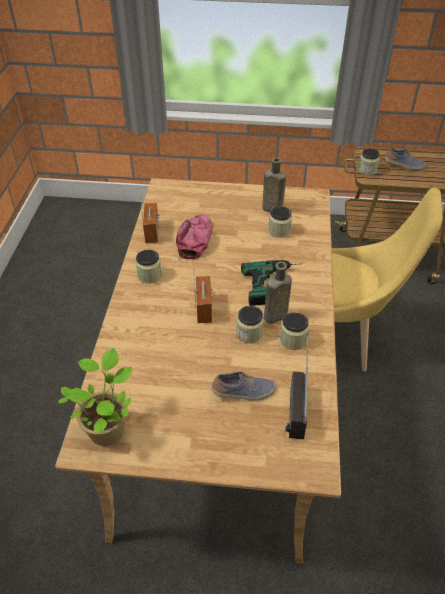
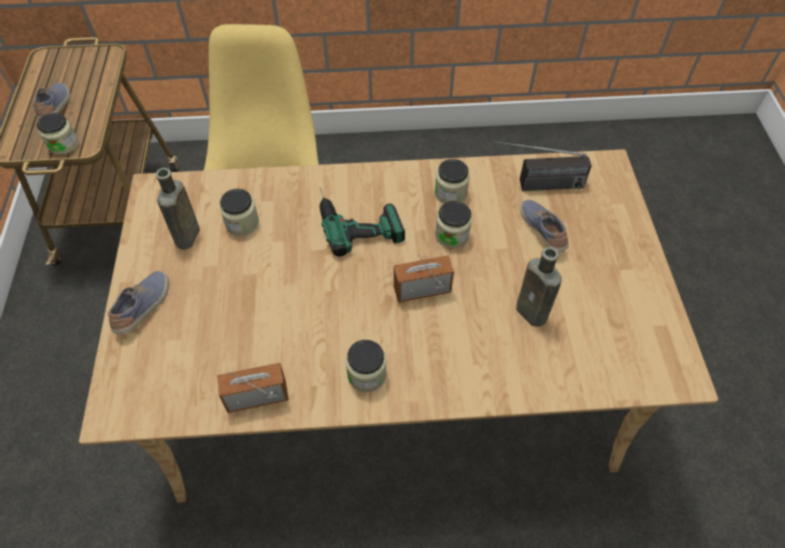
camera: 100 degrees left, 10 degrees up
(108, 428) = (646, 356): potted plant -> none
(195, 240) = (272, 328): cap -> none
(223, 194) = (144, 307): none -> shoe
(274, 317) = (417, 214): brown bottle -> brown bottle (533, 314)

